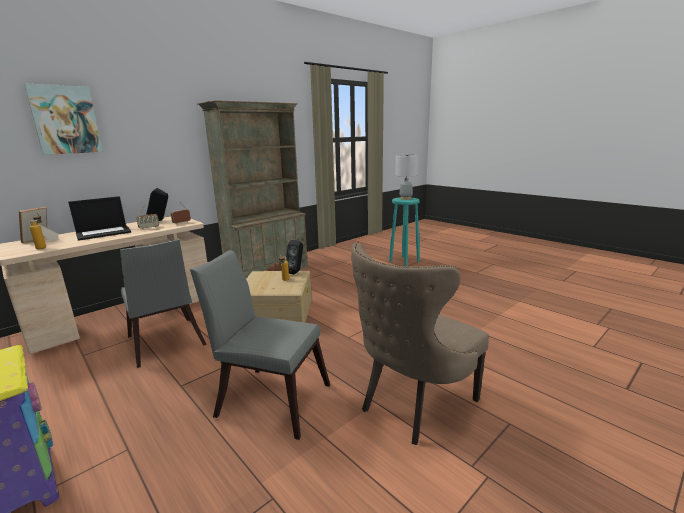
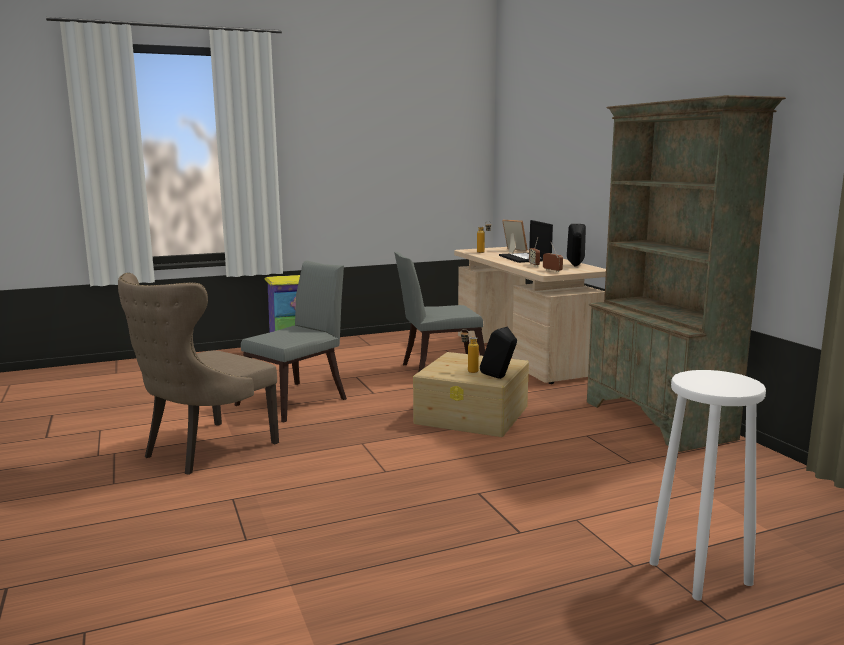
camera: 110 degrees right, 5 degrees down
(65, 120) = (561, 137): picture -> none
(404, 261) = (699, 572): turquoise stool -> white stool
(405, 198) = (725, 382): grey table lamp -> none
(413, 404) = (204, 450): beige chair -> beige chair turned 120 degrees counterclockwise

